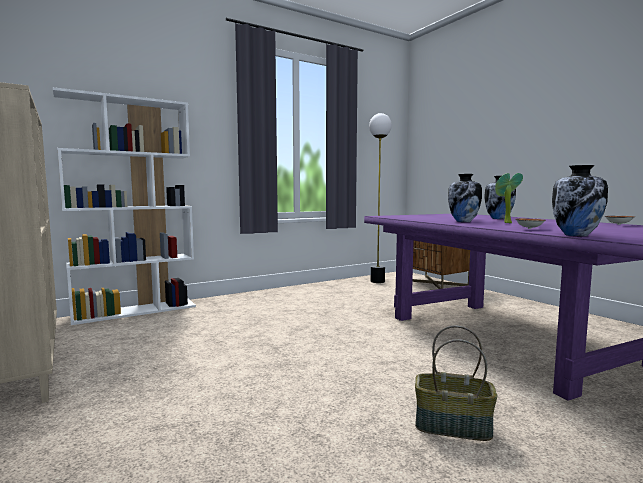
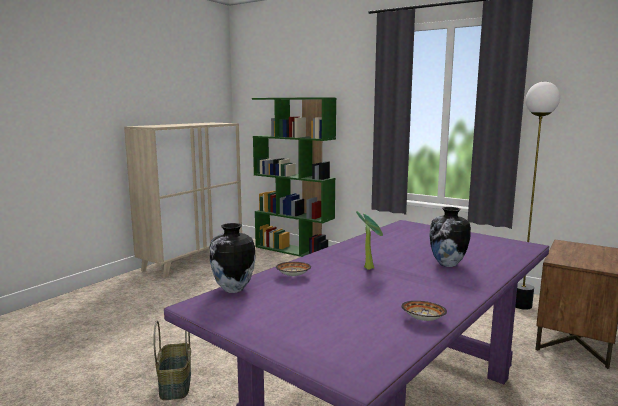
camera: 65 degrees right, 5 degrees up
(136, 311) = (294, 250): white bookcase -> green bookcase
(463, 221) = (364, 253): vase -> none

